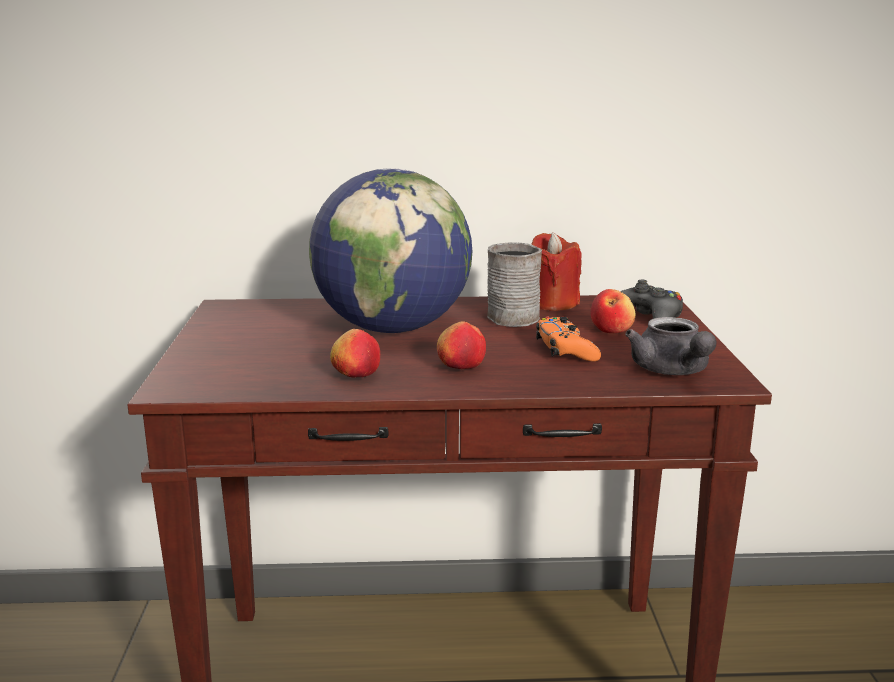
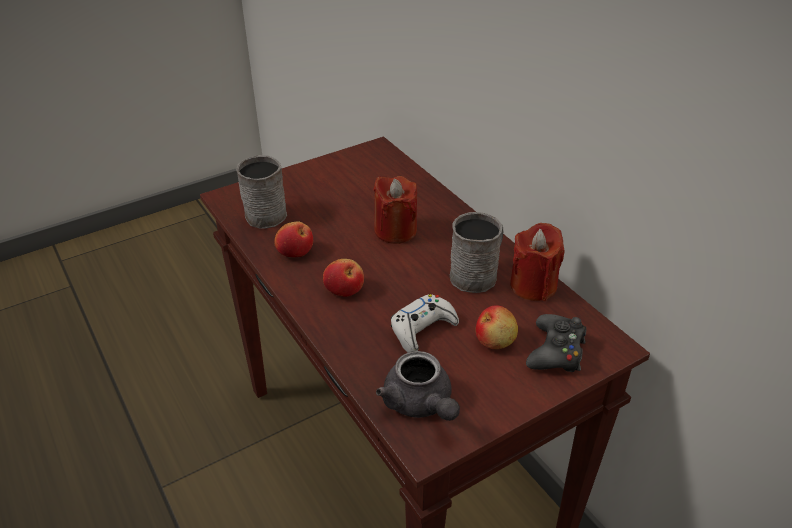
camera: 60 degrees right, 20 degrees up
(246, 375) = (264, 212): none -> grey mug
(392, 328) = (395, 231): globe -> red candle
(566, 350) = (422, 329): orange game controller -> white game controller
(672, 371) = (420, 404): grey teapot -> grey teapot turned 75 degrees counterclockwise

